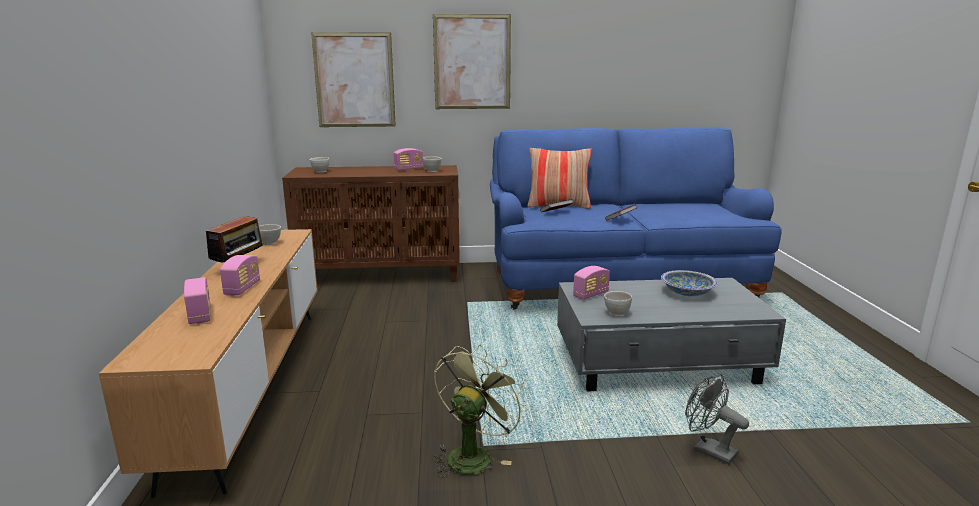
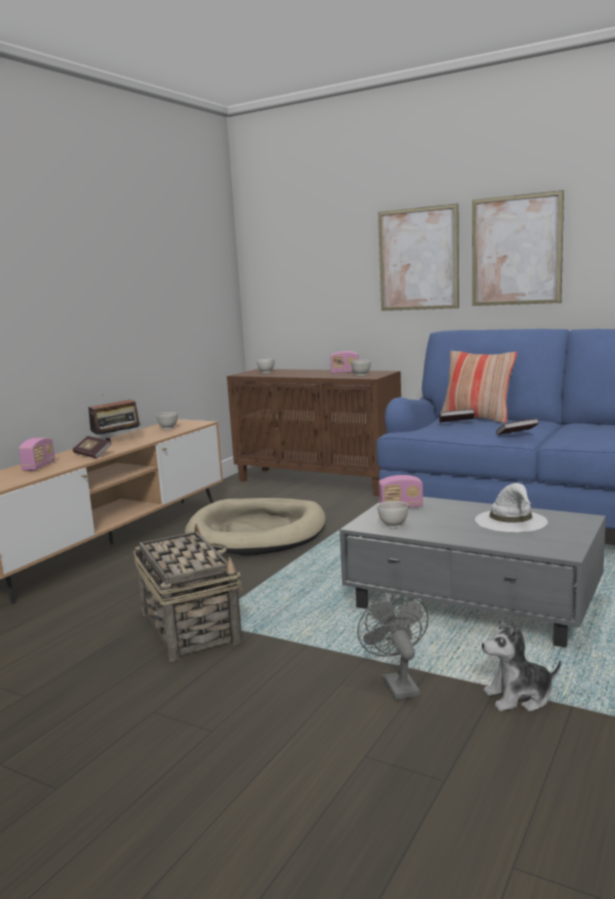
camera: 35 degrees right, 5 degrees down
(242, 288) = (92, 455): radio -> book
(354, 80) = (308, 284): picture -> picture (516, 250)
(396, 338) = (257, 532): none -> beige dog bed
(473, 454) = (189, 626): green fan -> basket
(687, 293) = (511, 521): bowl -> white hat
(790, 432) = (519, 697): none -> plush toy

